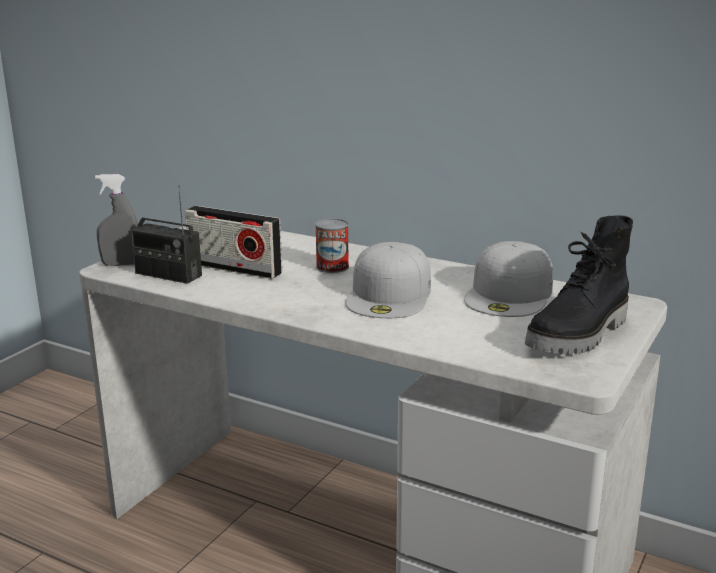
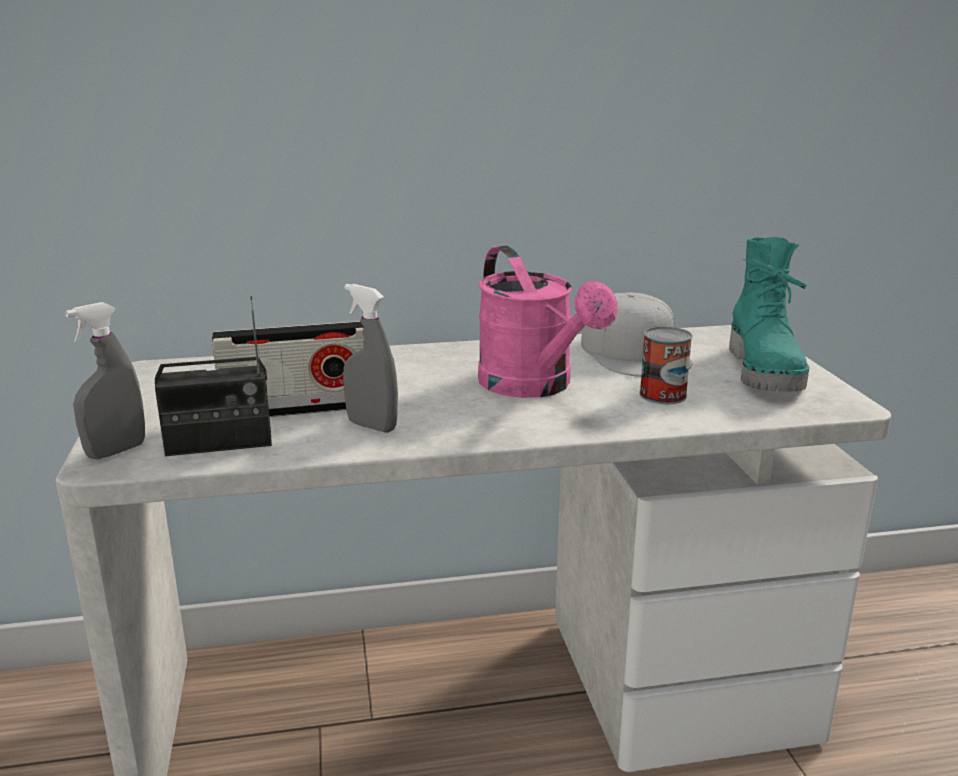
camera: 40 degrees left, 0 degrees up
(253, 289) = (372, 426): none -> grey spray bottle
(332, 267) = (411, 375): can -> can (662, 395)
(390, 295) = (534, 386): white cap -> pink watering can
(580, 336) = (766, 372): black boot -> turquoise boot

